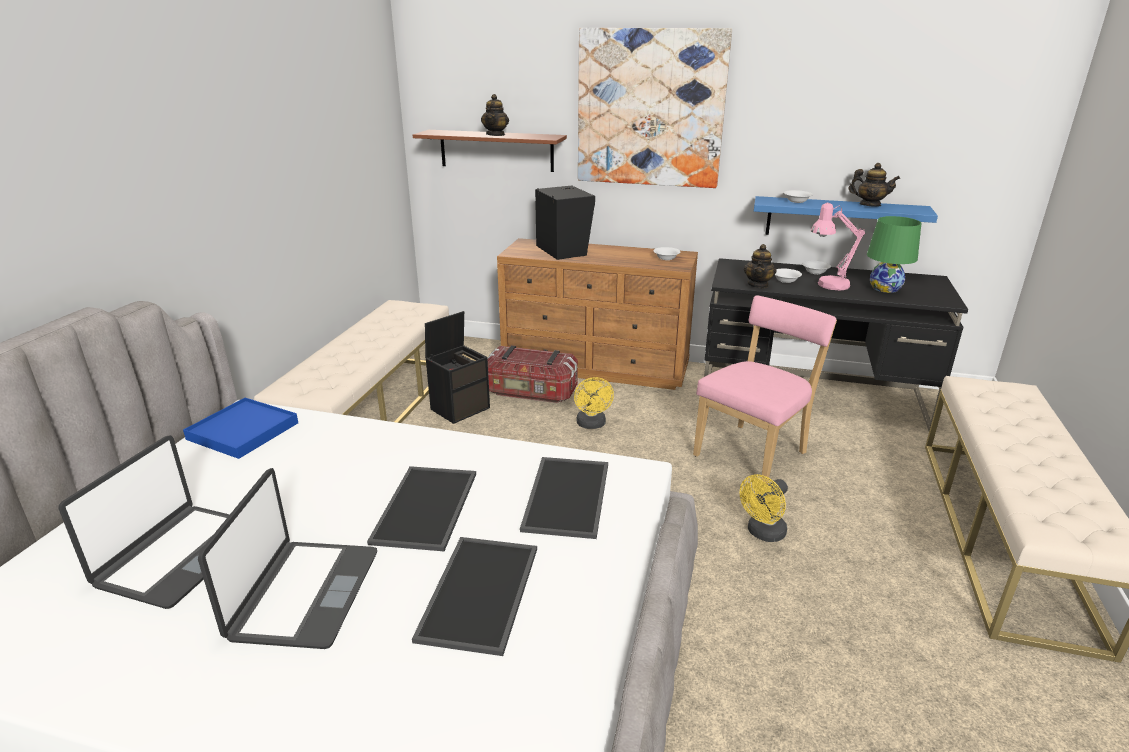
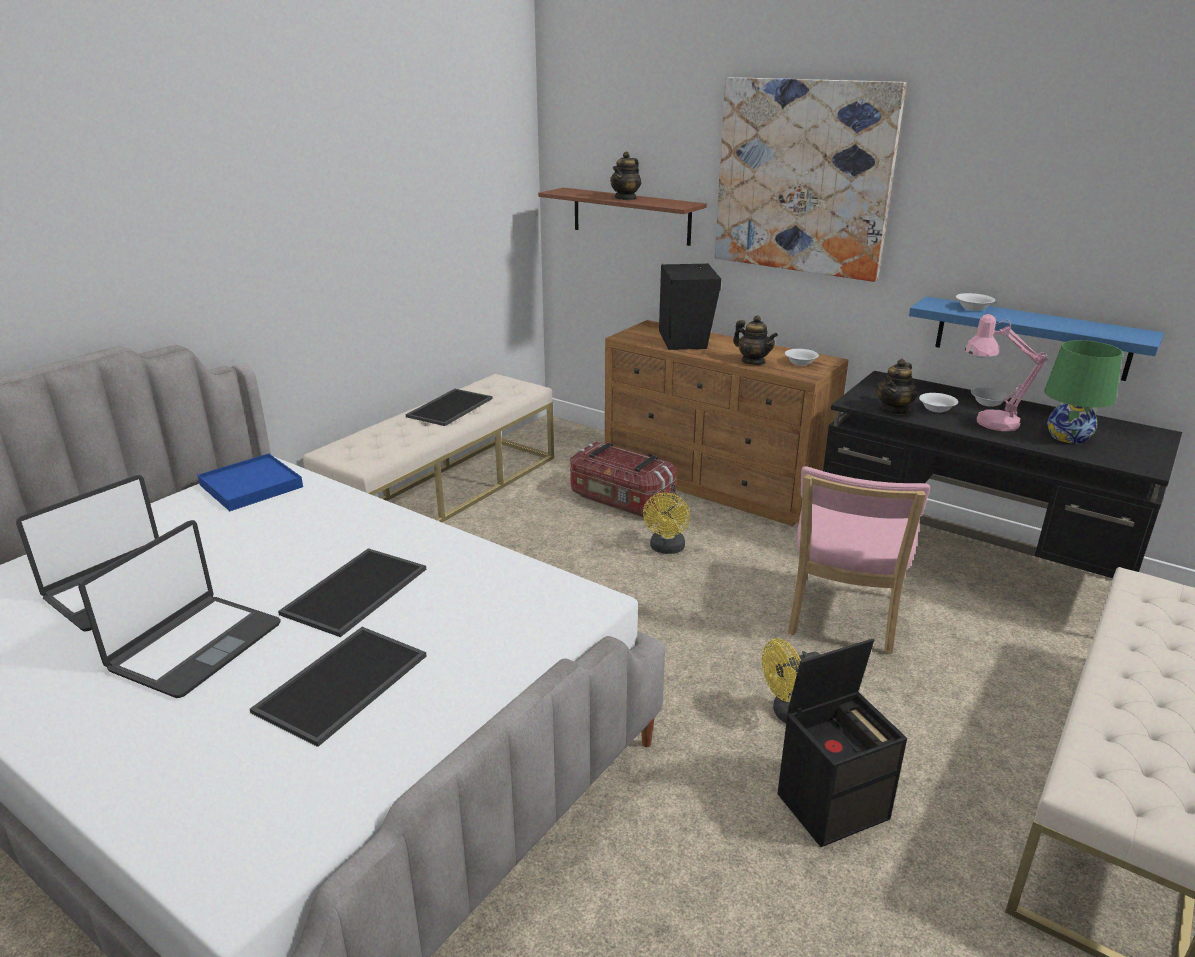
camera: 20 degrees right, 0 degrees up
(460, 408) = (534, 504): black storage box -> black storage box (833, 804)
(565, 495) = (496, 609): tray -> tray (449, 407)
(754, 452) = (842, 618): pink chair -> pink chair turned 135 degrees clockwise
(869, 205) = (1072, 322): teapot -> teapot (753, 362)

